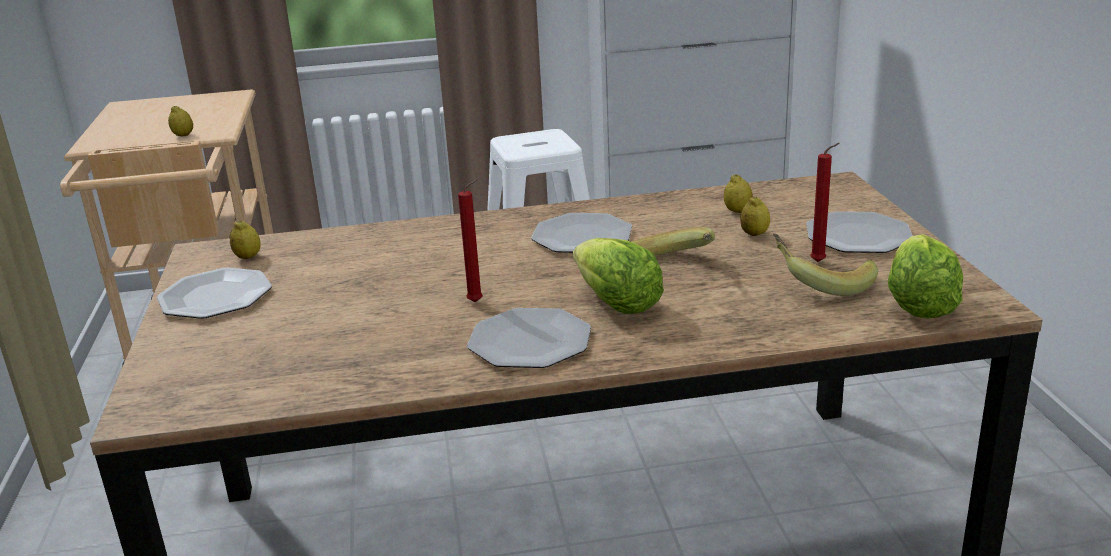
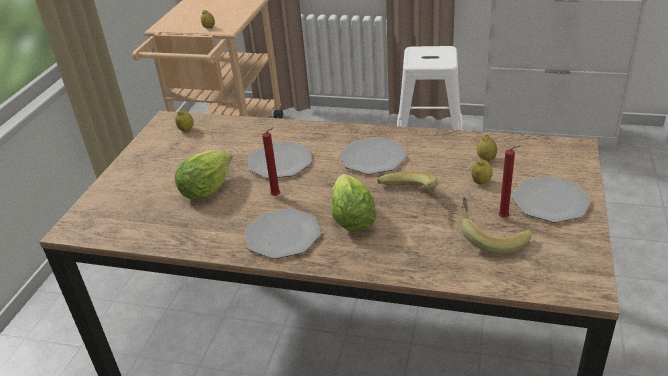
camera: 25 degrees right, 10 degrees up
(216, 296) = (153, 156): plate -> plate (280, 162)
(919, 305) = (540, 274): lettuce -> lettuce (206, 189)

